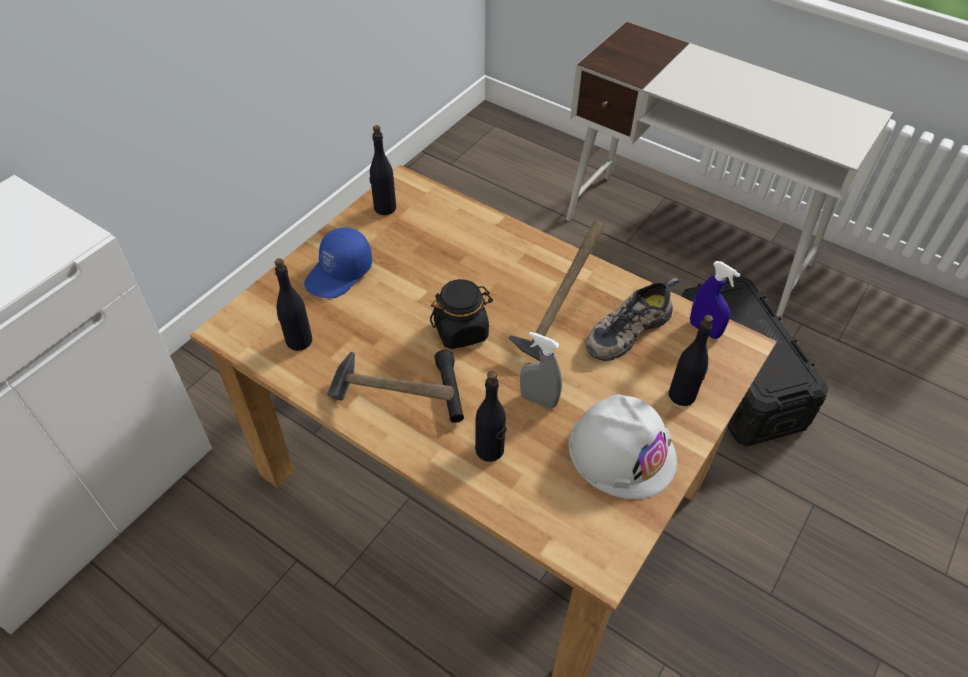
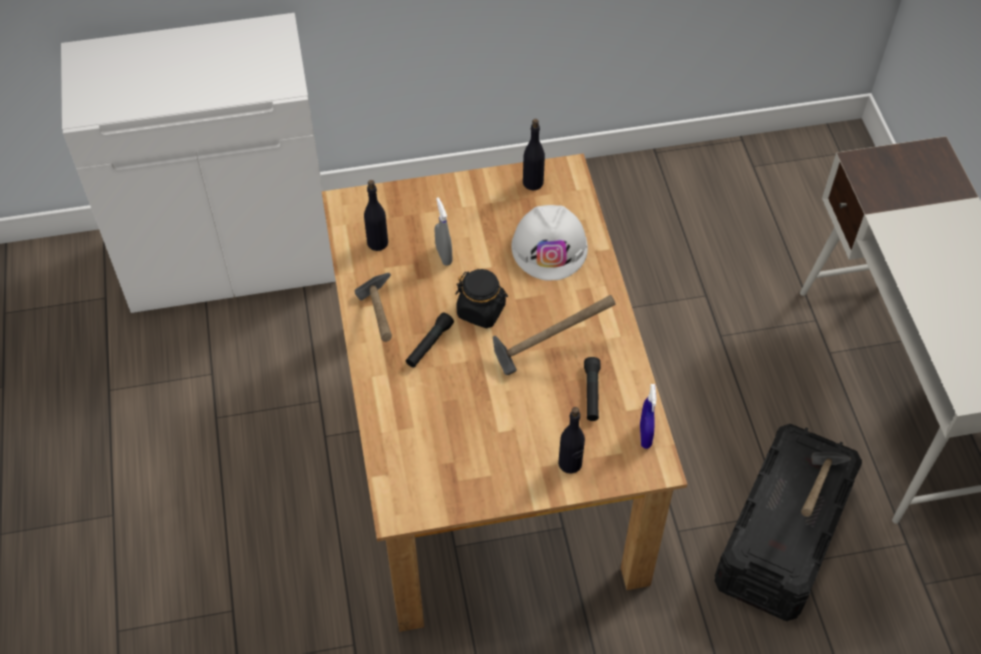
camera: 45 degrees right, 5 degrees up
(339, 274) = (449, 213): blue cap -> none
(490, 450) = (411, 398): black bottle -> none
(538, 400) = (475, 392): grey spray bottle -> grey spray bottle (444, 255)
(622, 451) = (487, 463): white hard hat -> white hard hat (549, 247)
(627, 328) = (591, 393): shoe -> black flashlight
(758, 323) = (814, 497): none -> hammer

